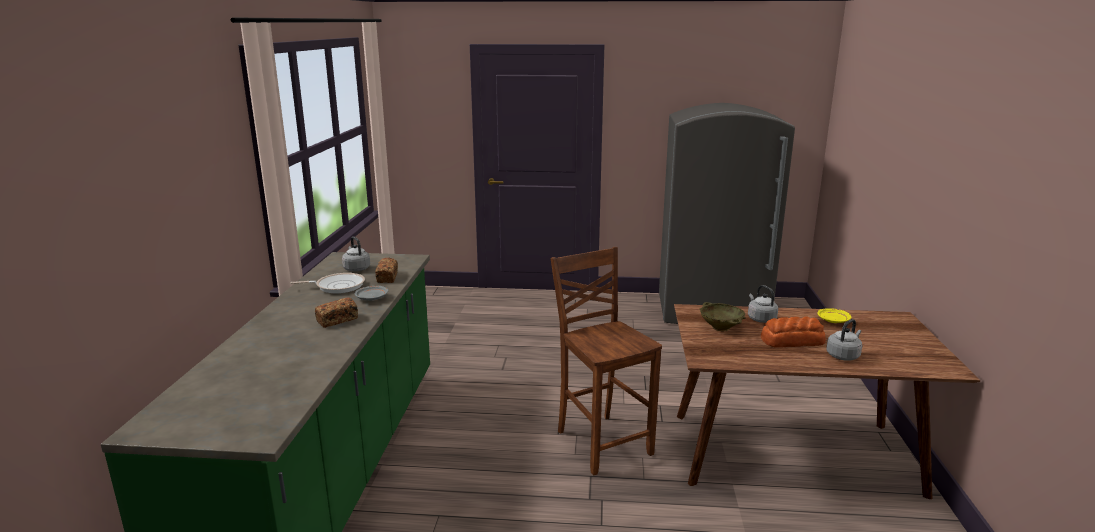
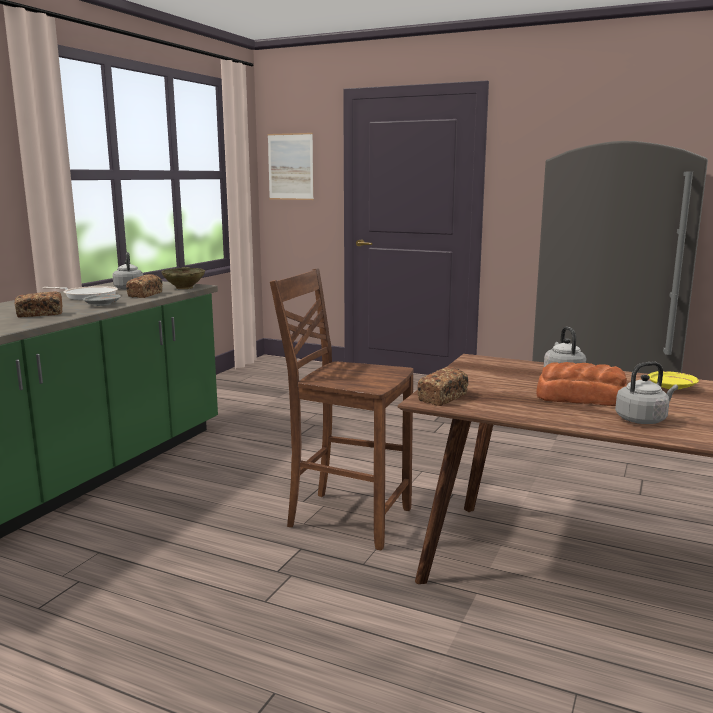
camera: 20 degrees right, 5 degrees down
(417, 113) = (290, 166): none -> picture
(602, 442) = (347, 518): brown chair -> brown chair turned 60 degrees counterclockwise
(710, 355) = (442, 398): none -> bread
(721, 328) = (495, 377): beige bowl -> beige bowl (184, 288)

